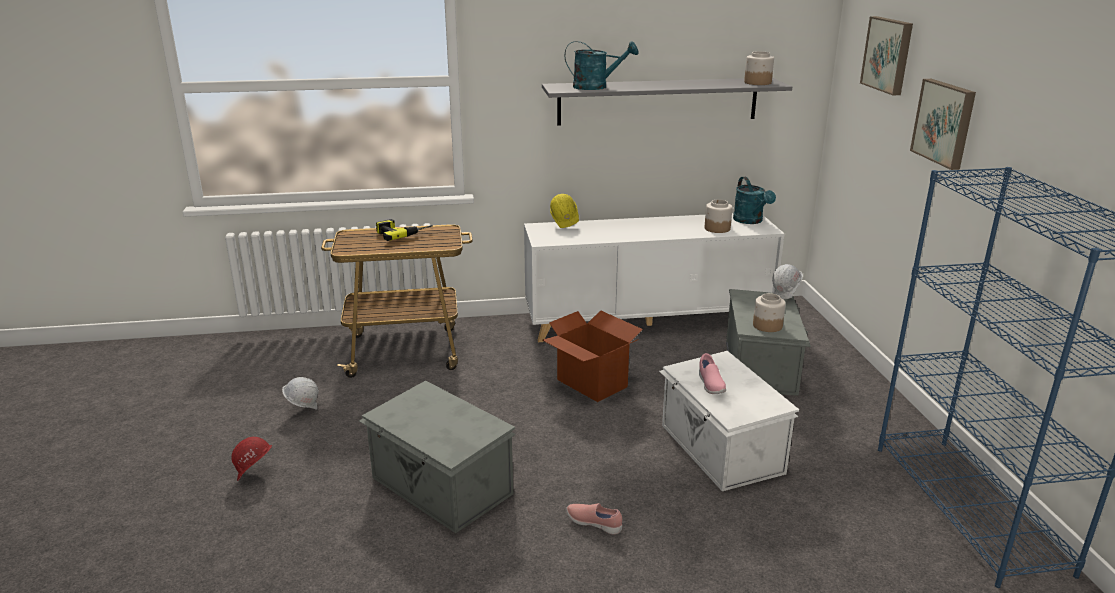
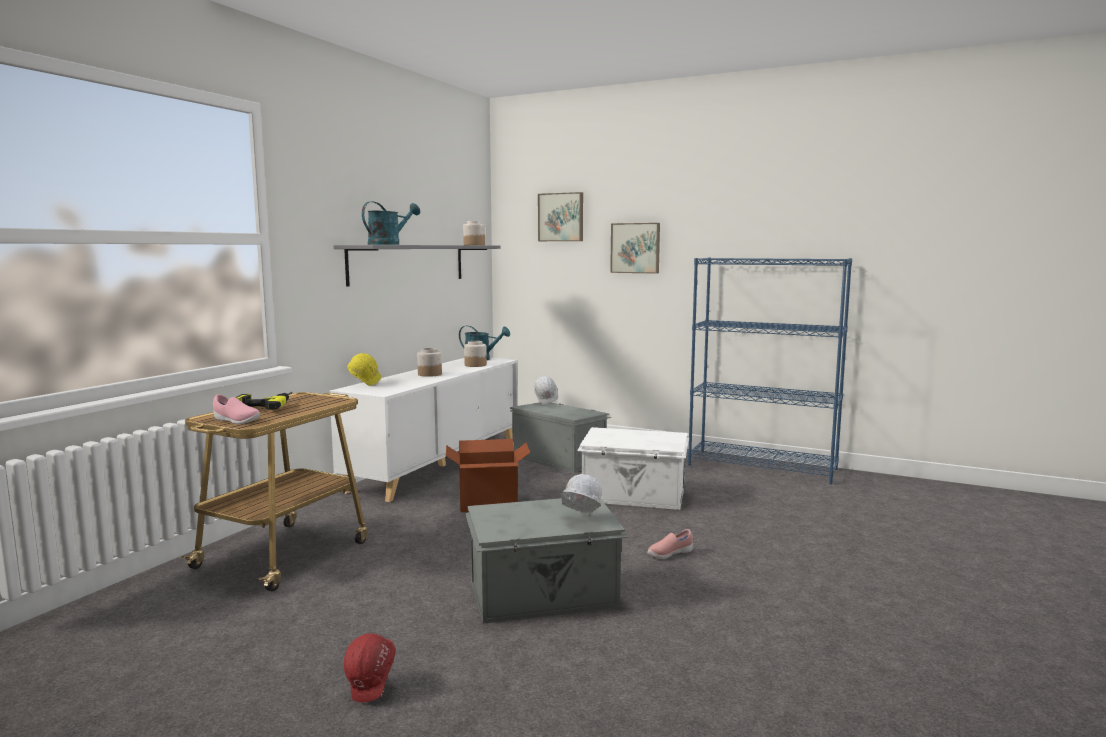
camera: 55 degrees left, 15 degrees down
(303, 409) = (285, 631): white hard hat -> white hard hat (580, 519)
(710, 384) = (626, 441): pink shoe -> pink shoe (236, 421)
(767, 325) = (576, 413): jar -> jar (429, 374)

